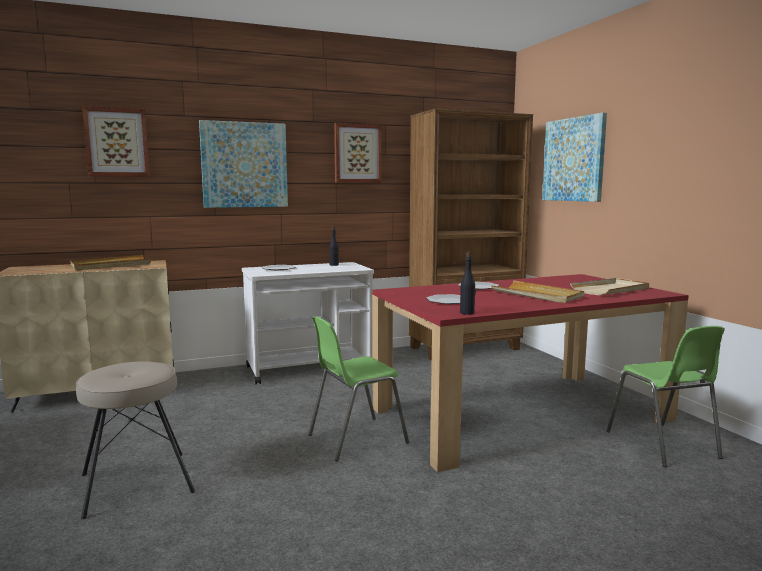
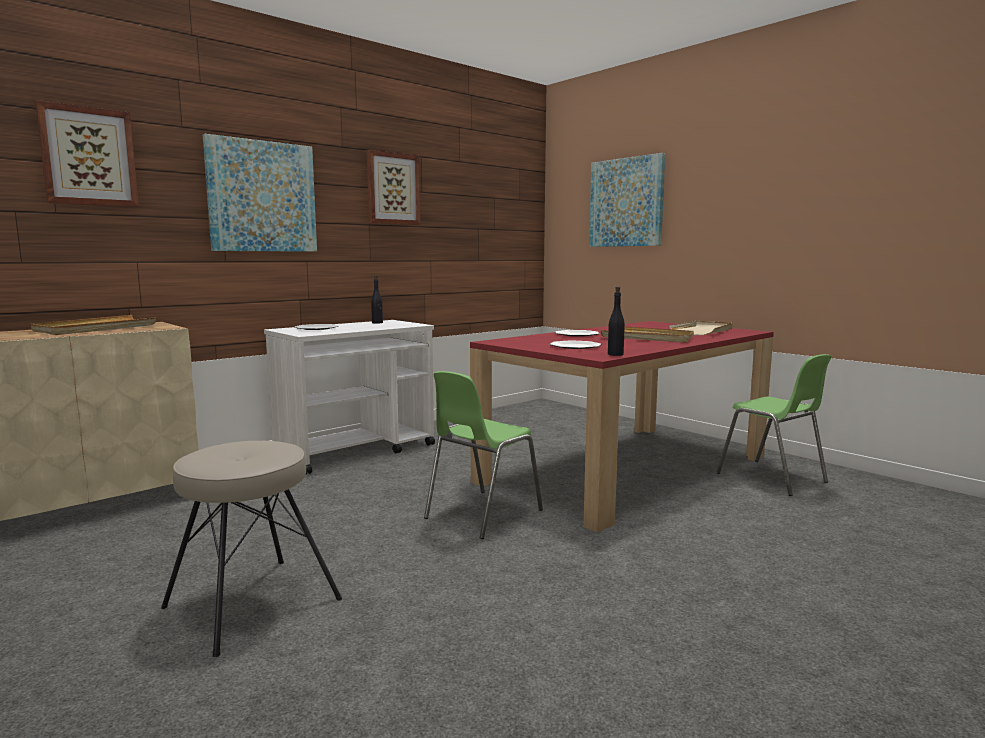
camera: 20 degrees left, 0 degrees up
(465, 348) = (514, 414): brown bookcase -> none

